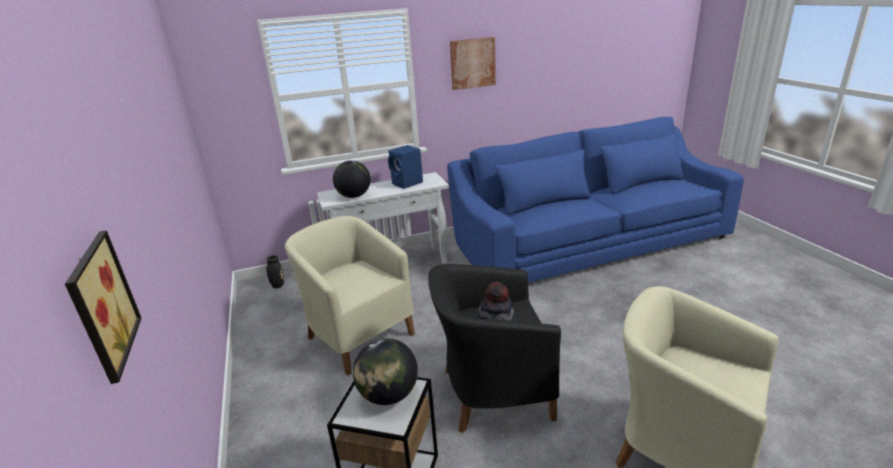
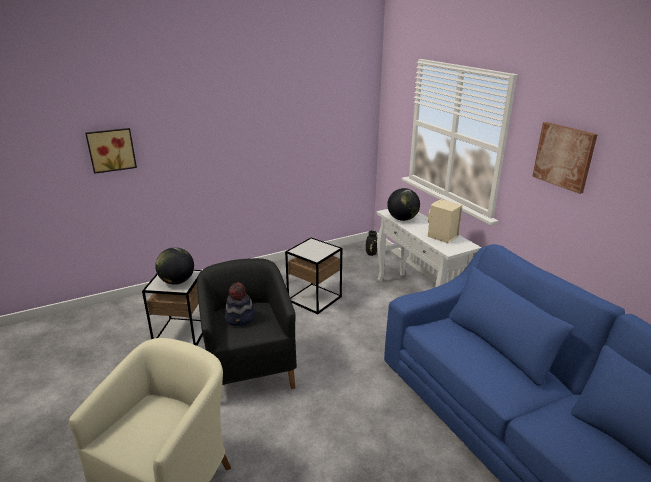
camera: 80 degrees right, 0 degrees up
(358, 335) = (314, 298): beige armchair -> side table
(407, 183) = (441, 237): blue speaker -> beige speaker

